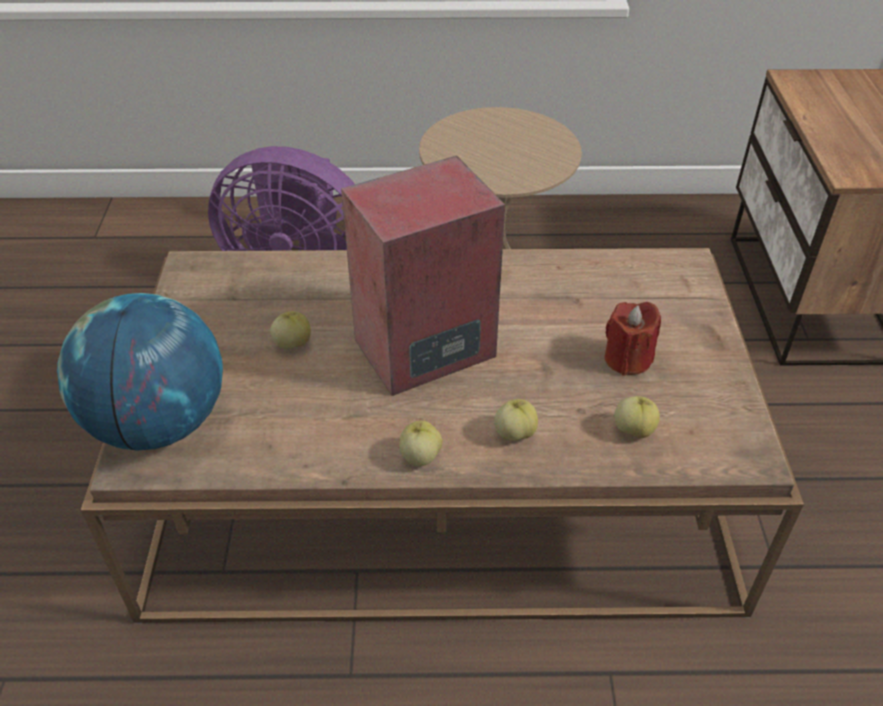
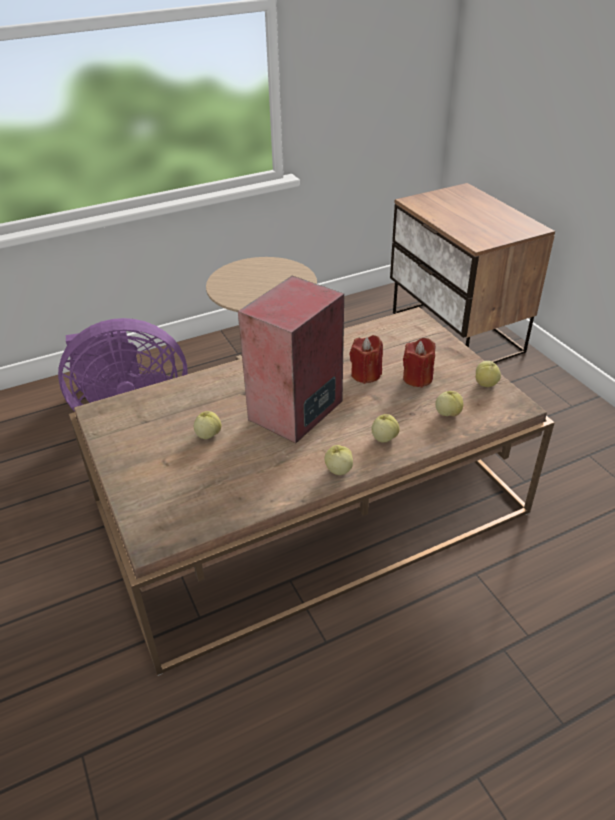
camera: 25 degrees left, 5 degrees down
(159, 423) = (153, 511): globe -> none
(556, 328) = (366, 374): none -> red candle
(727, 403) = (486, 383): none -> apple

